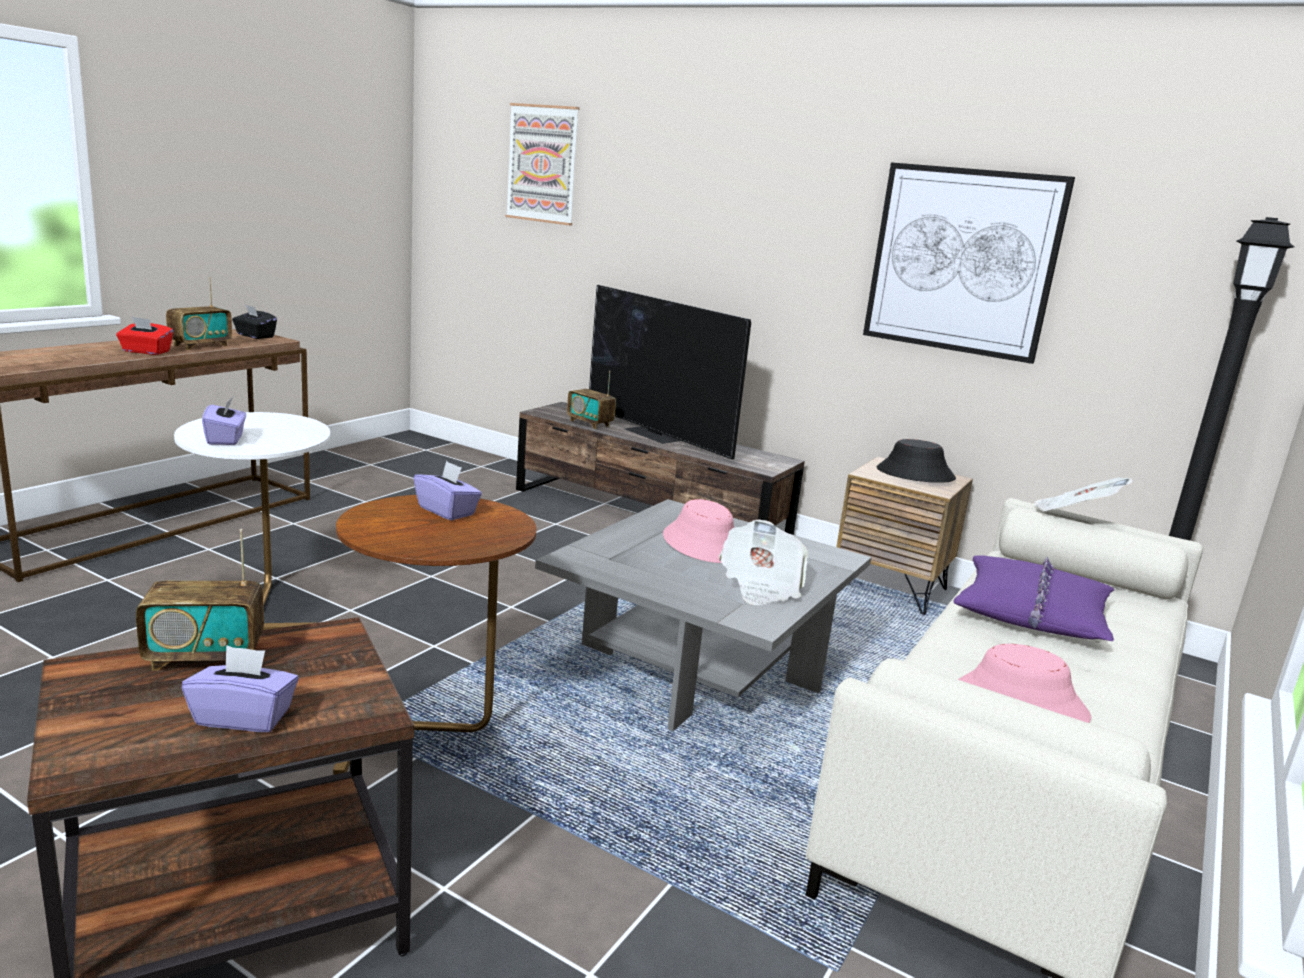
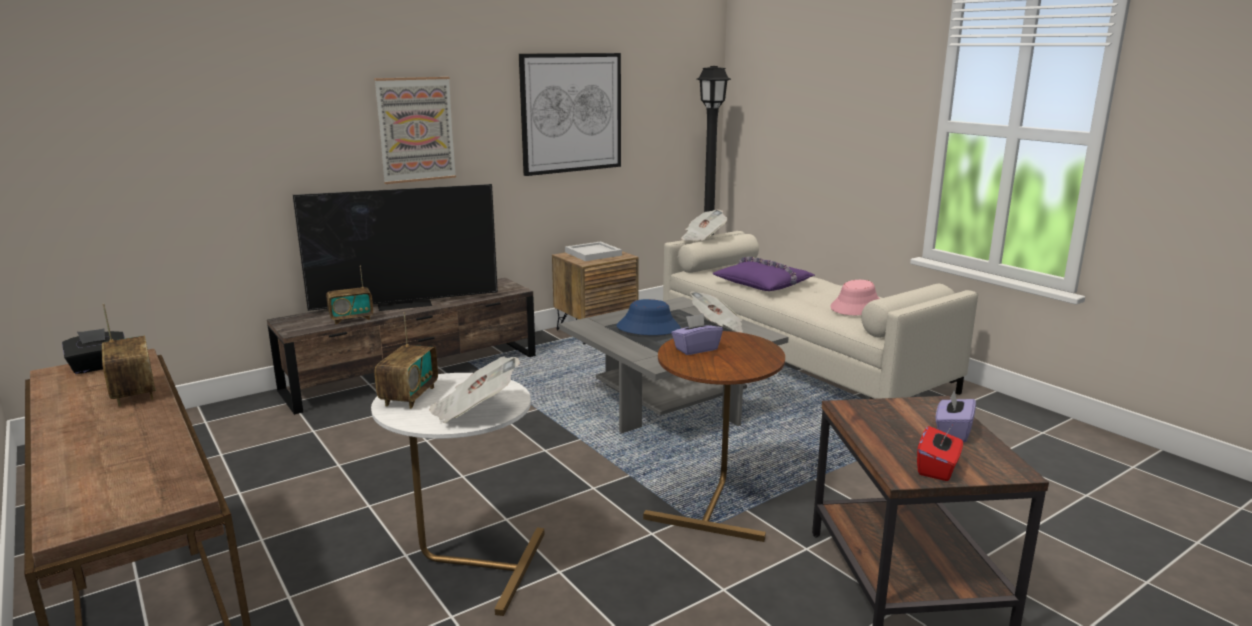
camera: 65 degrees left, 0 degrees up
(146, 351) = (143, 420): red tissue box -> red tissue box (937, 468)
(205, 657) = (883, 441): radio -> radio (409, 396)
(226, 439) = (474, 411): purple tissue box -> newspaper
(542, 164) = (174, 87): picture -> picture (416, 129)
(703, 544) = (648, 328): pink hat -> blue hat
(915, 474) = (593, 254): black hat -> white tray

